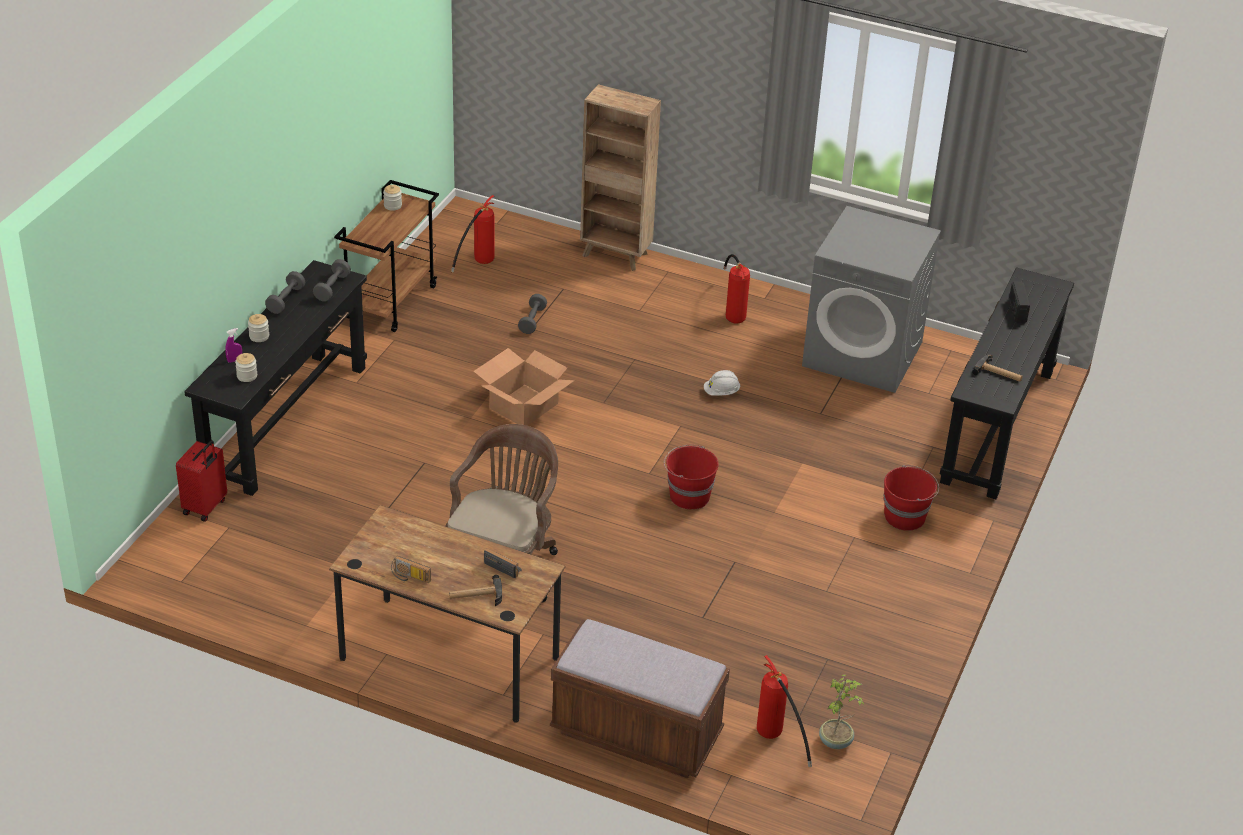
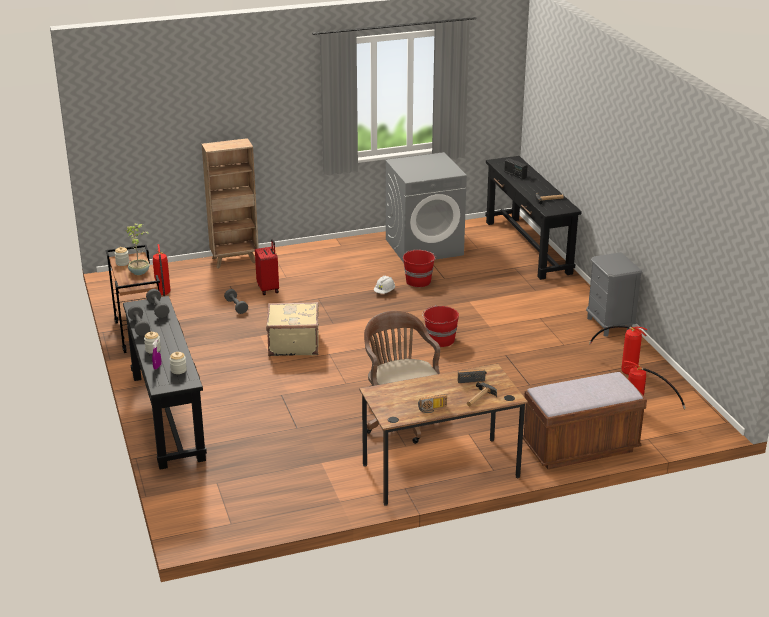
camera: 40 degrees left, 10 degrees down
(206, 507) = (186, 481): red suitcase -> red suitcase (268, 289)
(523, 405) = (293, 344): cardboard box -> beige suitcase
(733, 311) = (334, 257): fire extinguisher -> fire extinguisher (621, 368)
(836, 741) = (666, 399): potted plant -> potted plant (139, 272)
(905, 516) = (548, 299): red bucket -> red bucket (418, 281)
(928, 599) = (609, 324): none -> grey nightstand

